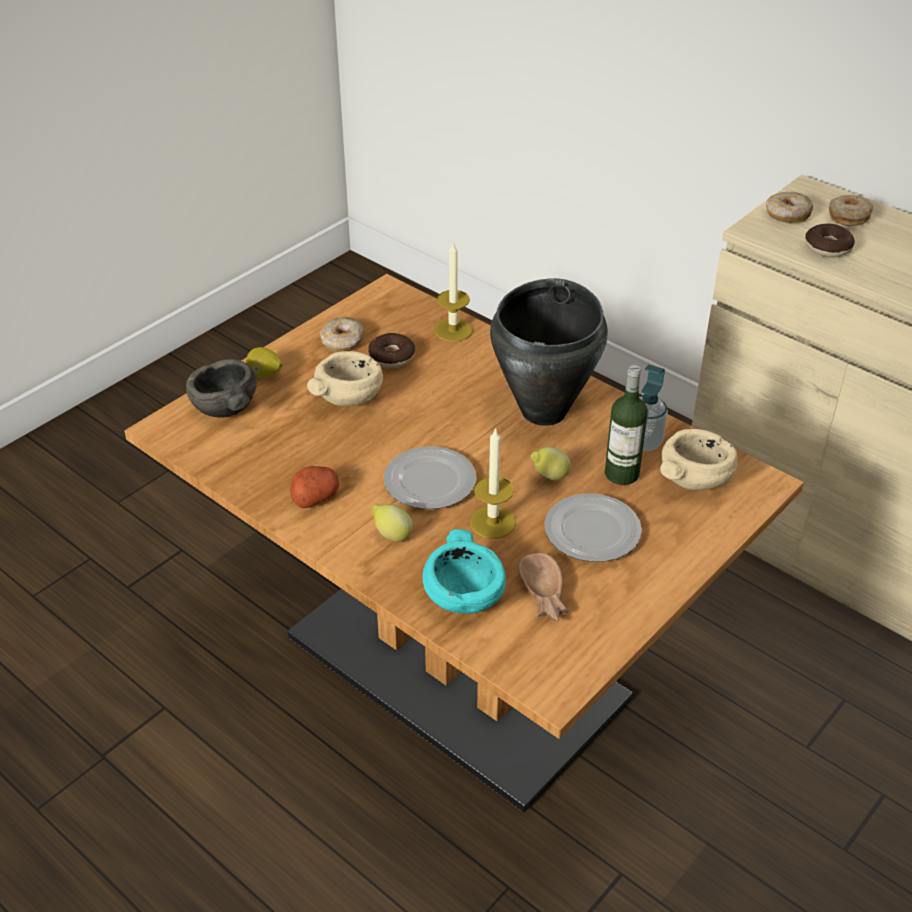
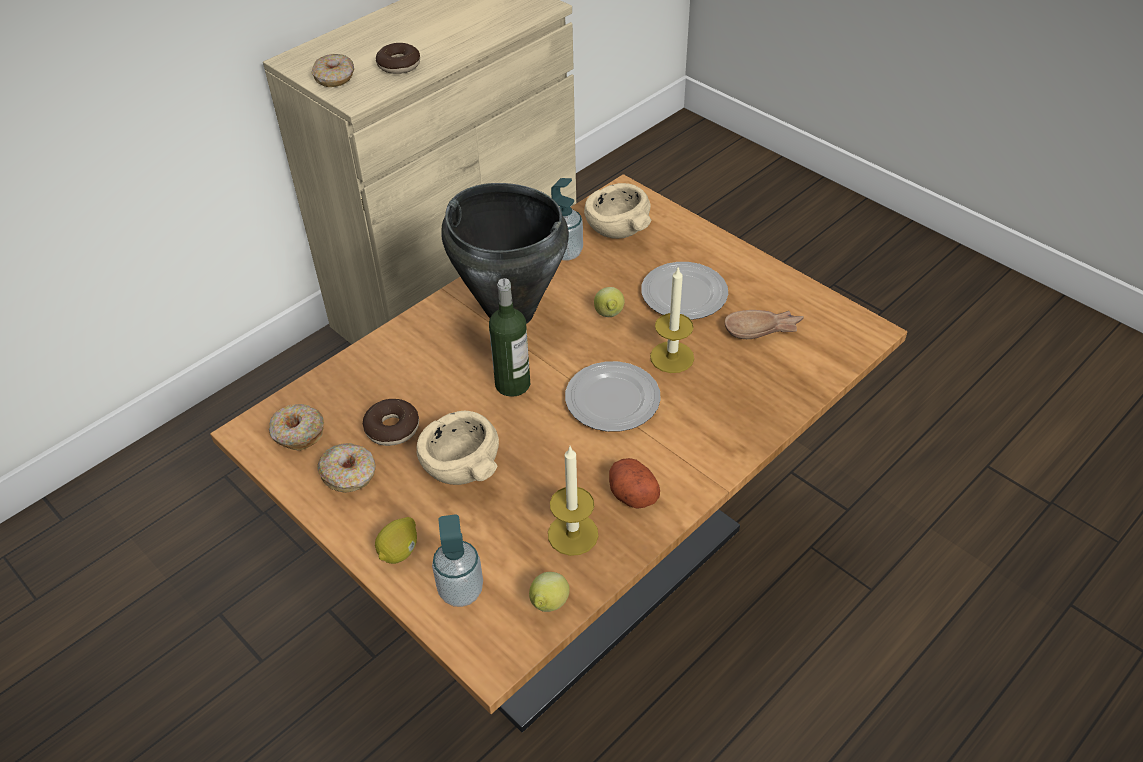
camera: 85 degrees left, 5 degrees up
(224, 407) = (461, 591): grey bowl -> soap dispenser
(392, 535) = (691, 430): lemon -> lemon (548, 605)
(453, 330) = (353, 374): candle -> candle (573, 534)
(465, 597) = (770, 380): turquoise bowl -> none
(621, 474) = (608, 270): bottle -> bottle (512, 384)
(848, 216) = (350, 48): donut -> donut (298, 433)

